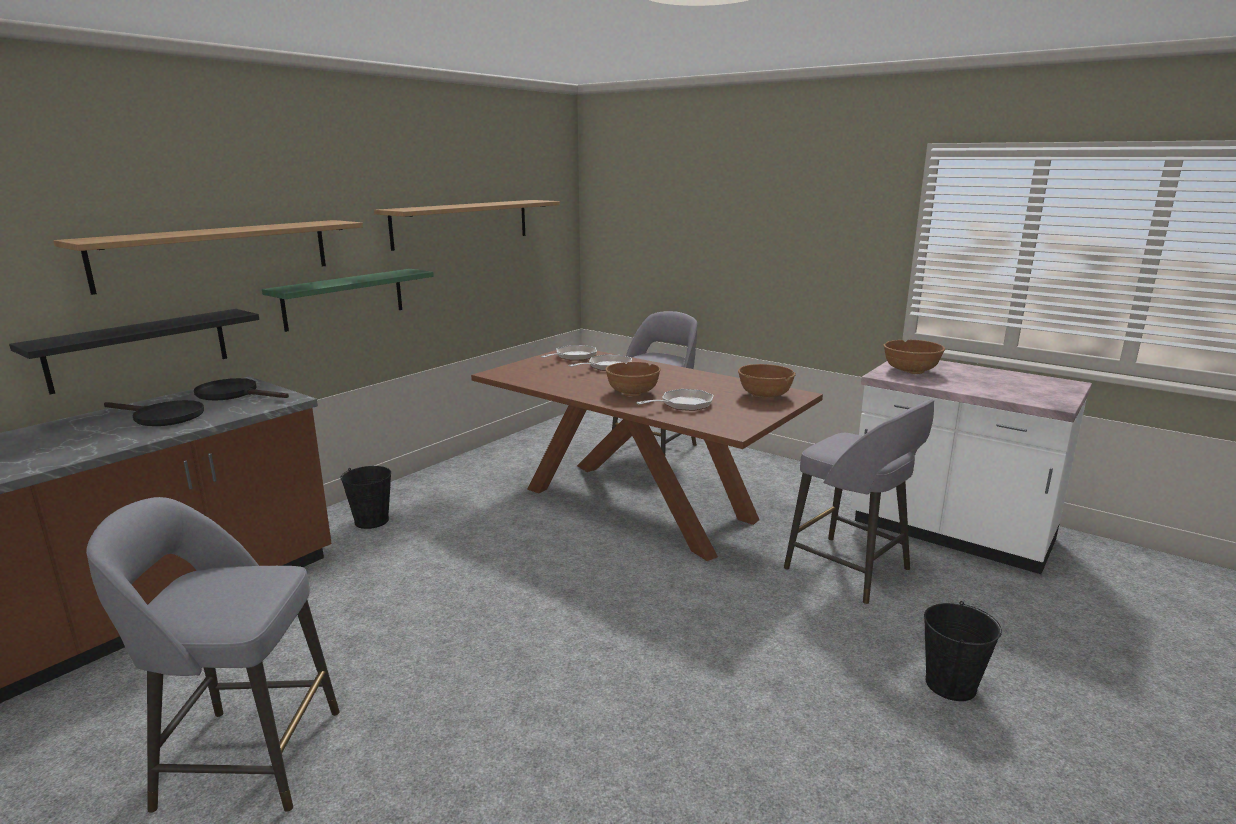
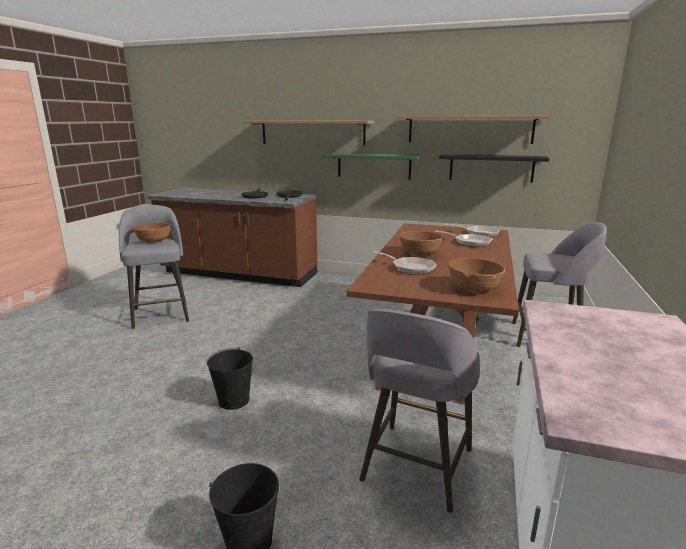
camera: 70 degrees right, 0 degrees up
(139, 349) = (277, 170): black shelf -> black shelf (491, 168)
(372, 521) = (342, 286): black bucket -> black bucket (234, 400)
(910, 371) = (594, 321): brown bowl -> brown bowl (154, 241)

